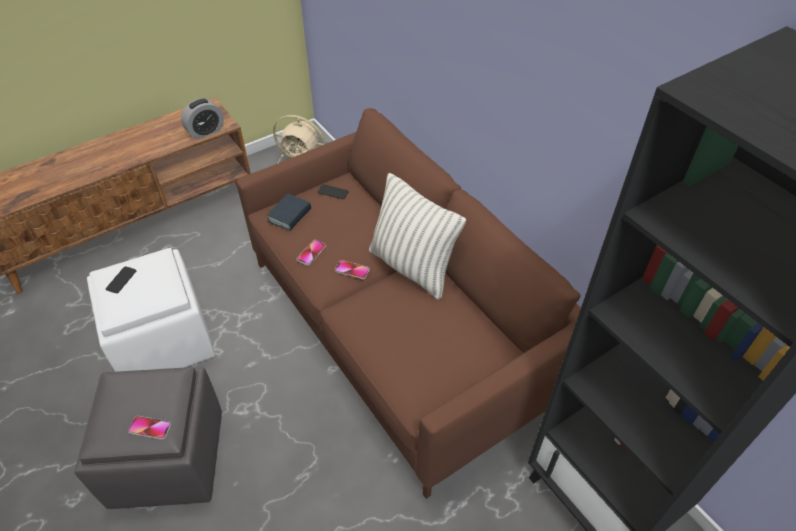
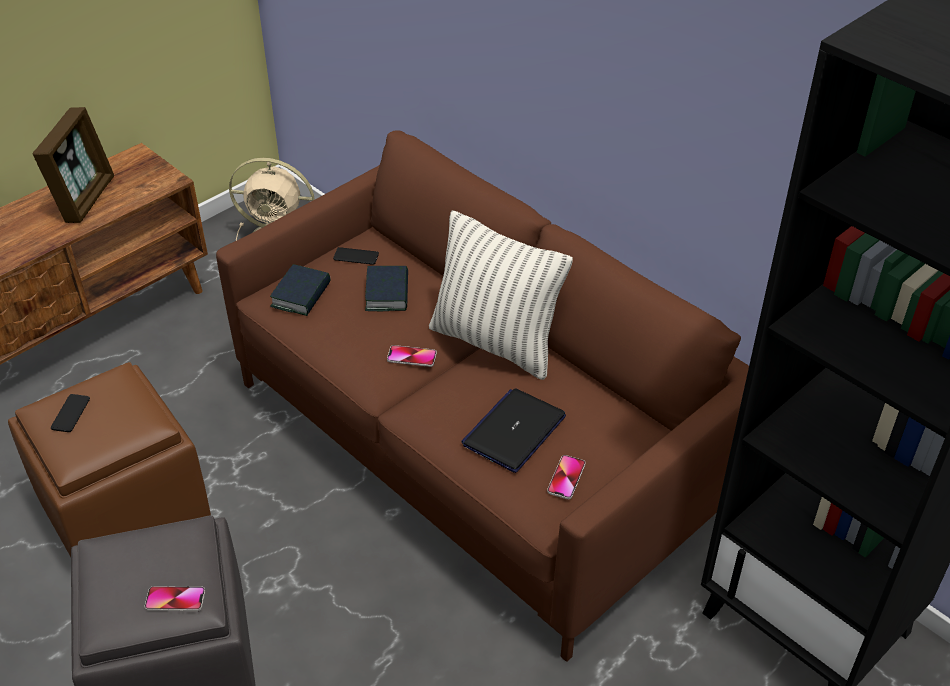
camera: 10 degrees left, 5 degrees down
(164, 340) = (125, 508): white ottoman -> brown ottoman
(169, 132) = (85, 199): none -> picture frame
(206, 131) = (142, 192): alarm clock -> none
(311, 253) = (347, 341): phone -> phone (566, 478)
(347, 221) = (387, 293): none -> book
(409, 336) = (514, 431): none -> laptop

